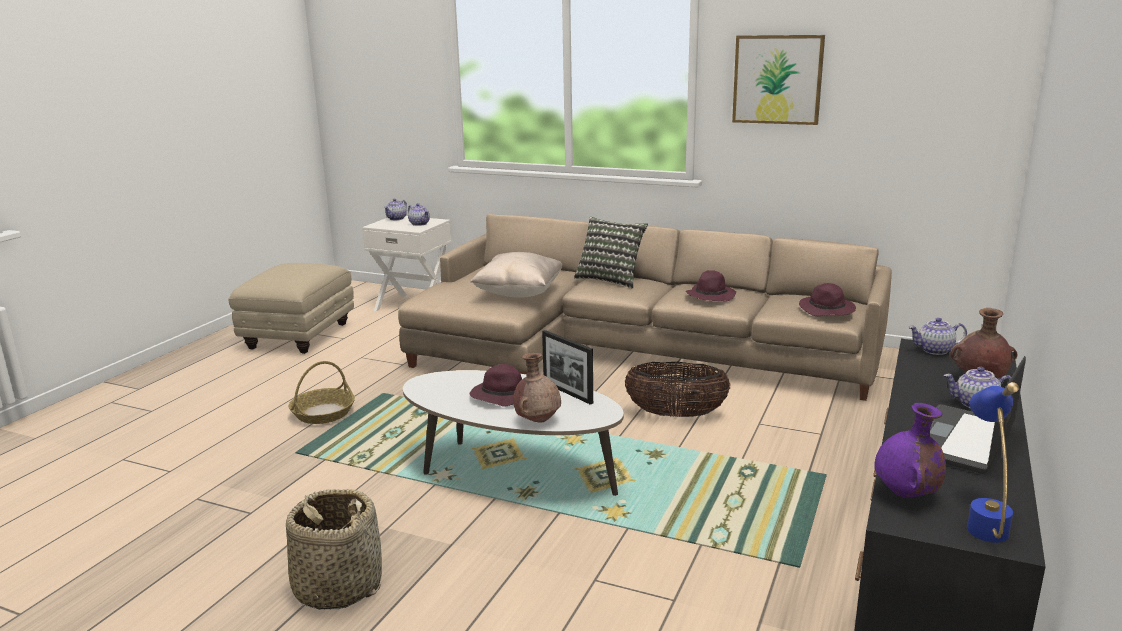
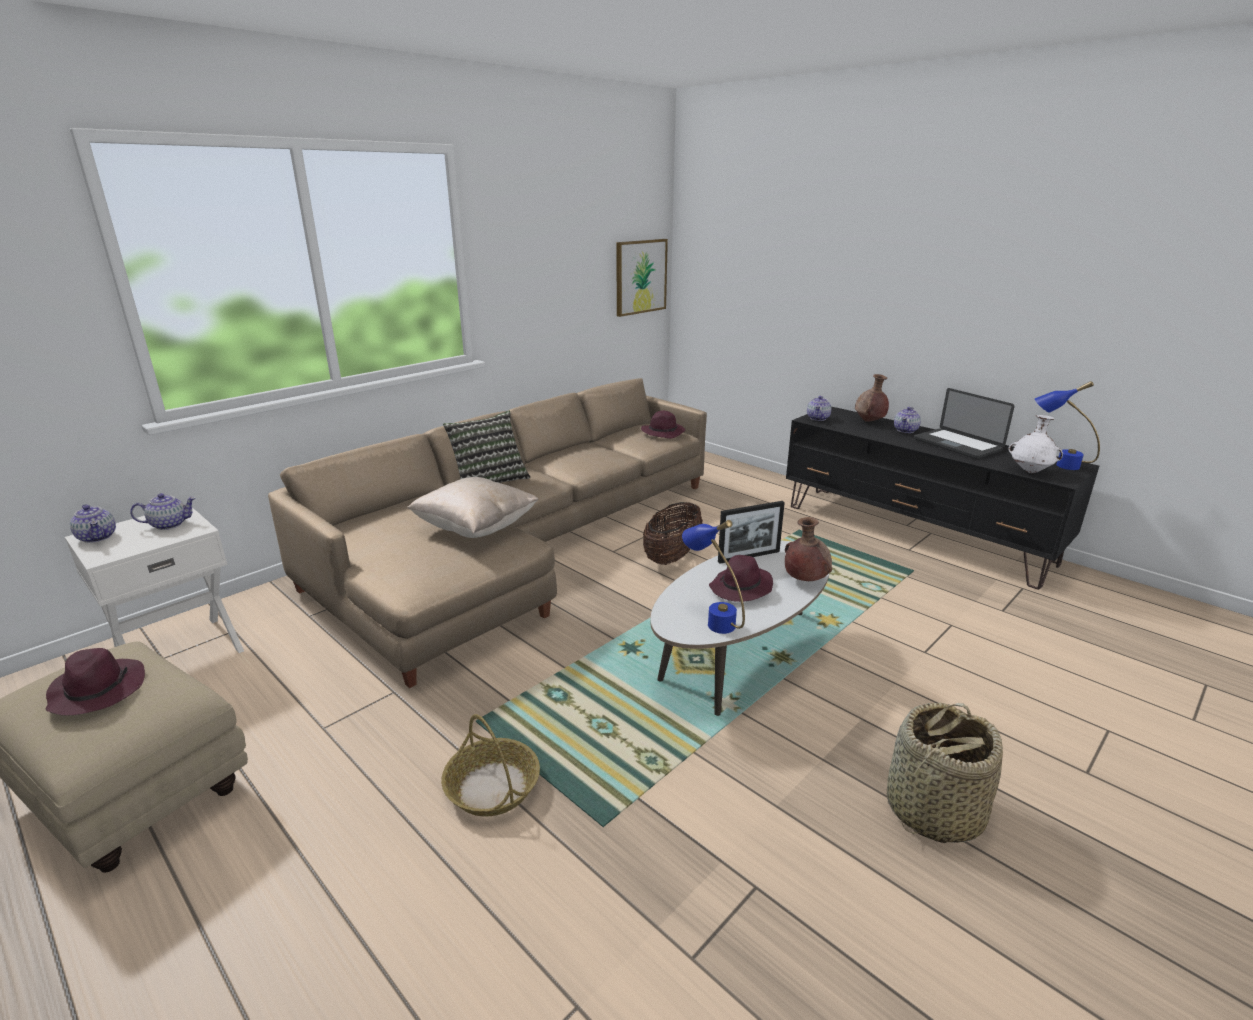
camera: 70 degrees left, 5 degrees up
(443, 392) = (712, 619): none -> blue table lamp
(710, 295) = (590, 455): purple hat -> purple hat (97, 690)
(777, 79) = (529, 248): picture -> picture (640, 277)
(906, 495) = (1030, 471): purple vase -> white vase

